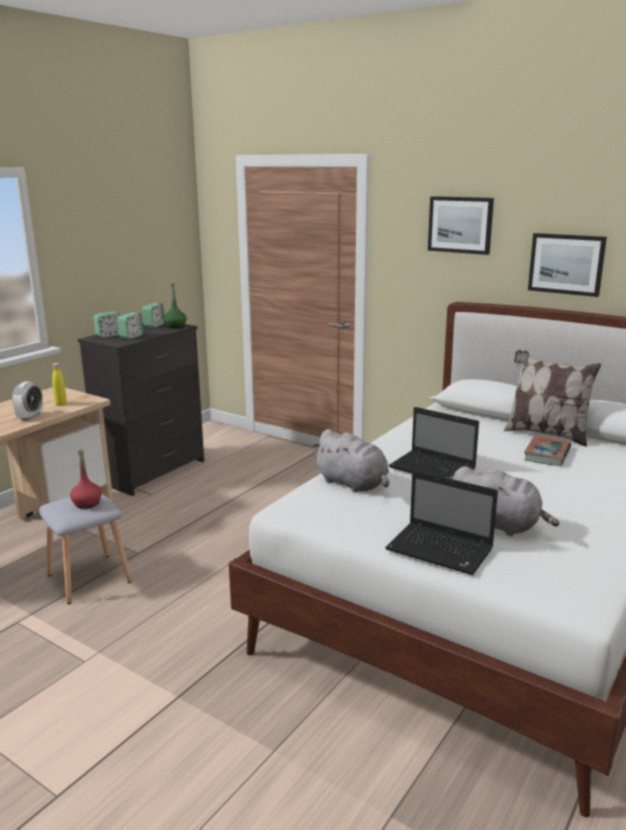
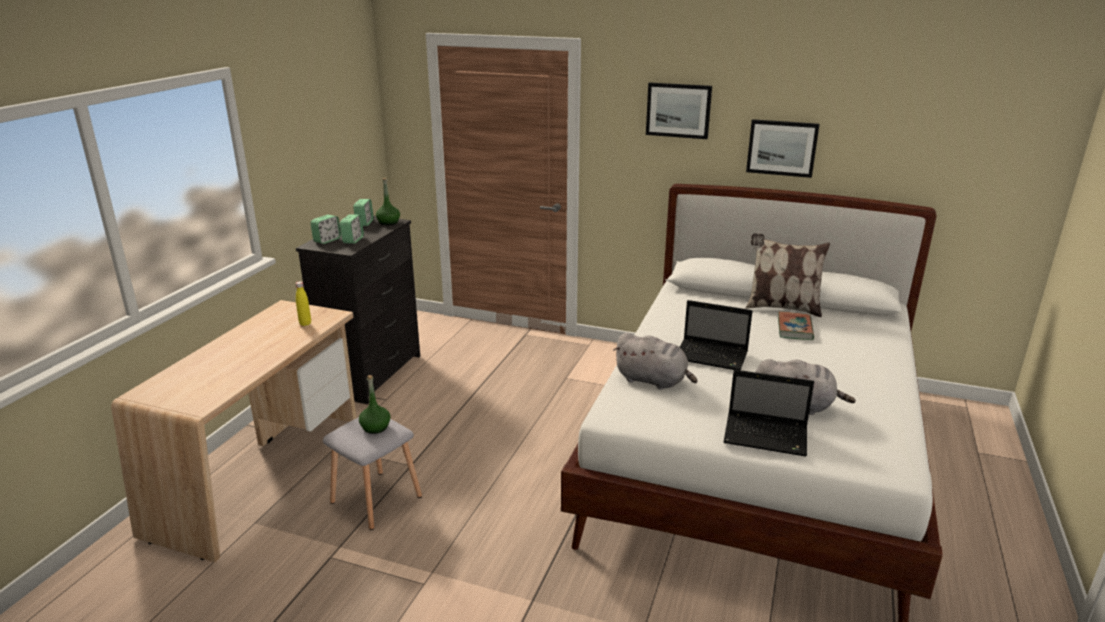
camera: 15 degrees left, 5 degrees up
(30, 416) = (284, 342): alarm clock -> none
(87, 503) = (375, 427): red bottle -> green bottle

